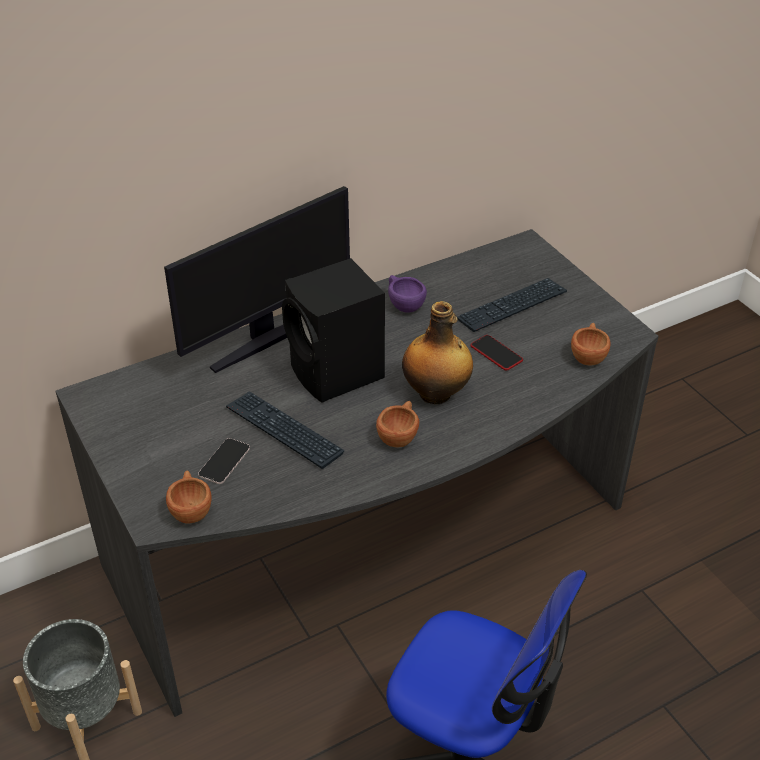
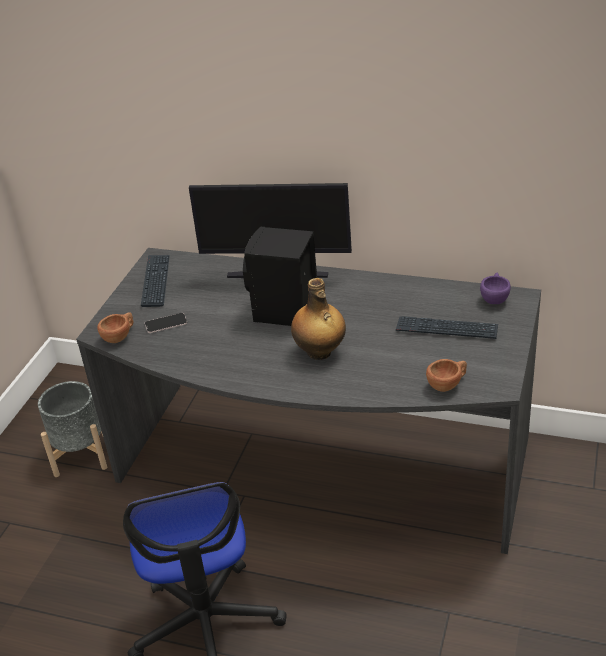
camera: 50 degrees right, 5 degrees down
(284, 431) = (214, 325): keyboard -> keyboard (156, 281)
(399, 435) = (265, 362): brown cup -> none
(403, 304) = (381, 293): purple cup -> purple cup (494, 298)
(496, 353) = (391, 350): phone -> none

